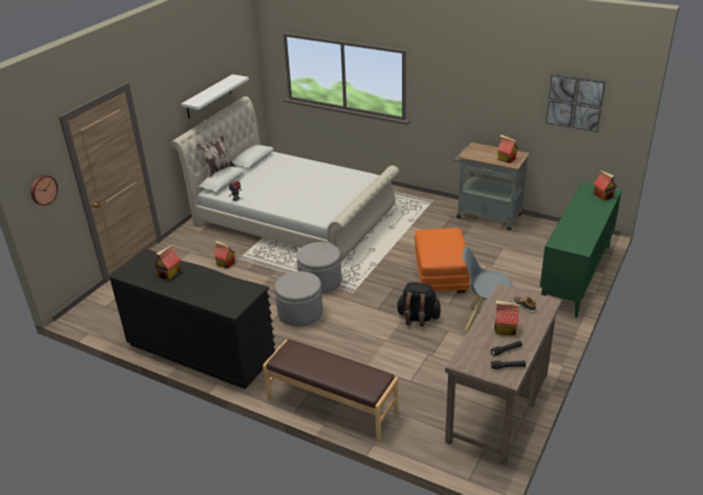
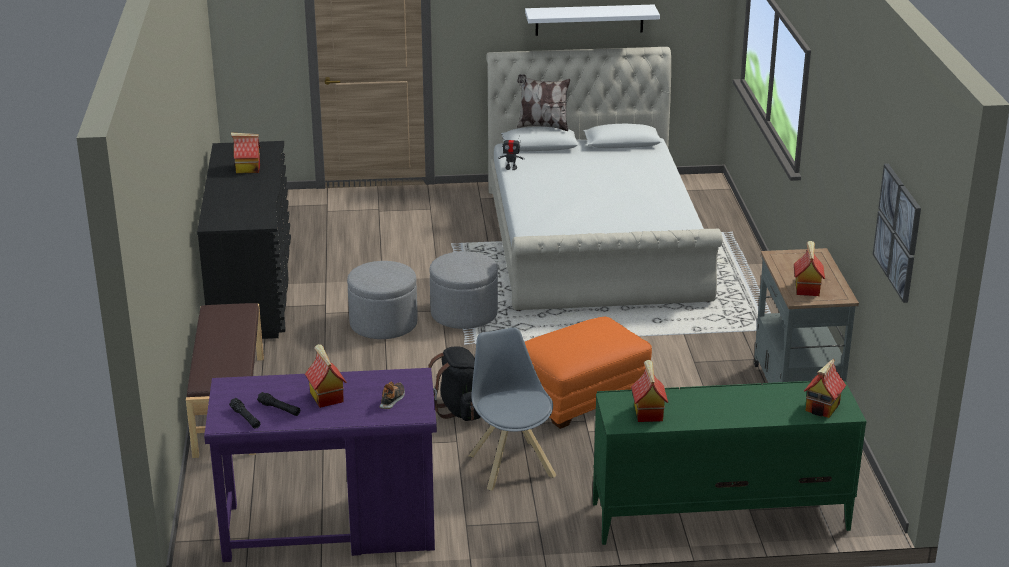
camera: 55 degrees right, 5 degrees down
(43, 190) = (251, 25): wall clock -> none
(225, 263) = (432, 239): toy house -> toy house (647, 413)
(499, 407) = (329, 528): brown desk -> purple desk

